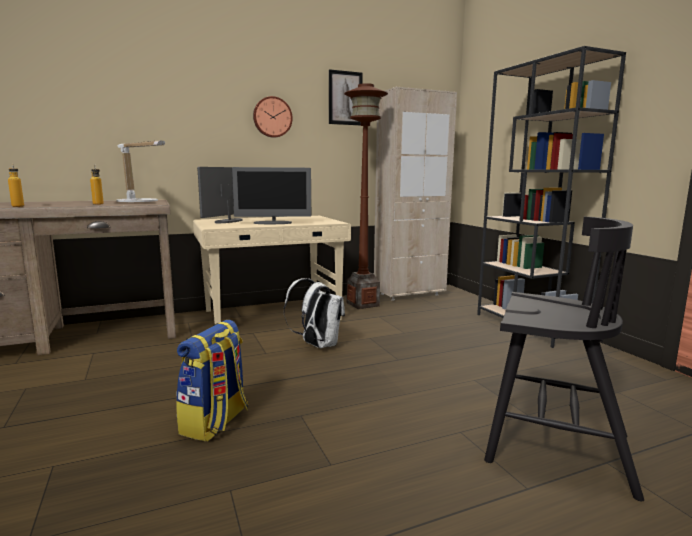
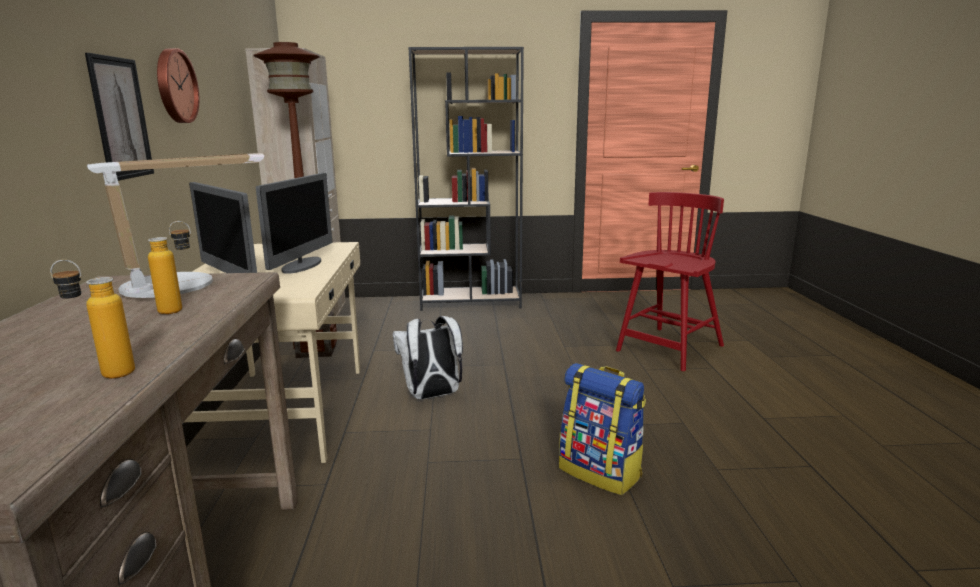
camera: 70 degrees left, 5 degrees up
(345, 98) = (223, 54): picture -> picture (121, 118)
(554, 447) = (669, 348): black chair -> red chair

